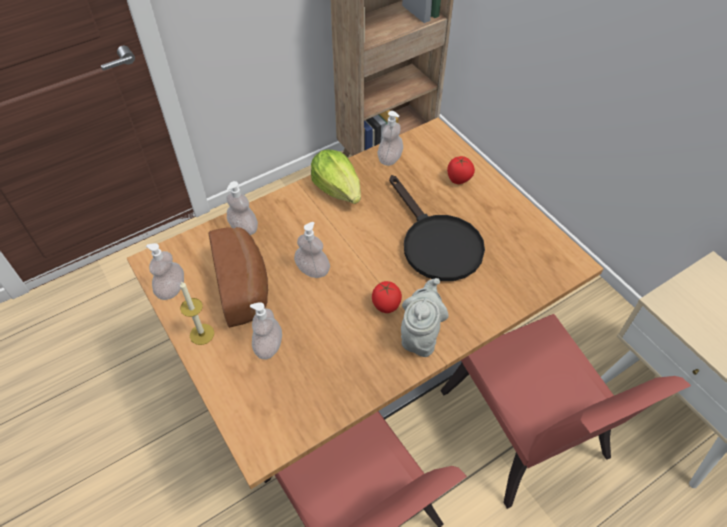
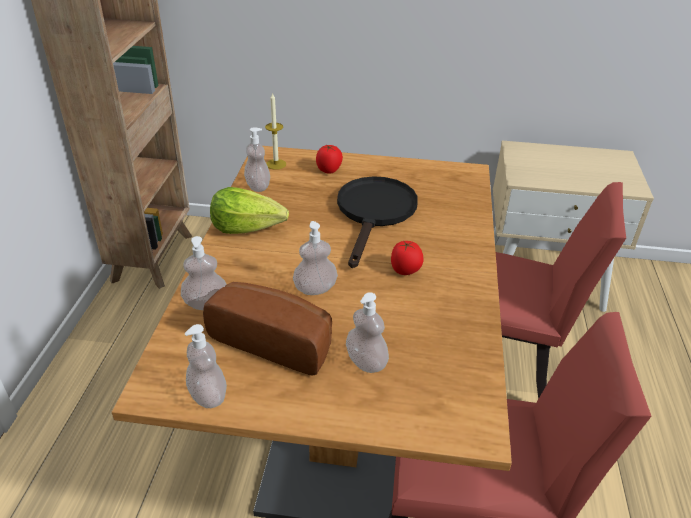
camera: 50 degrees left, 15 degrees down
(202, 334) = (295, 402): candle -> candle (276, 164)
(420, 335) = (455, 269): grey teapot -> none
(435, 243) = (375, 213): black frying pan -> black frying pan turned 90 degrees counterclockwise

